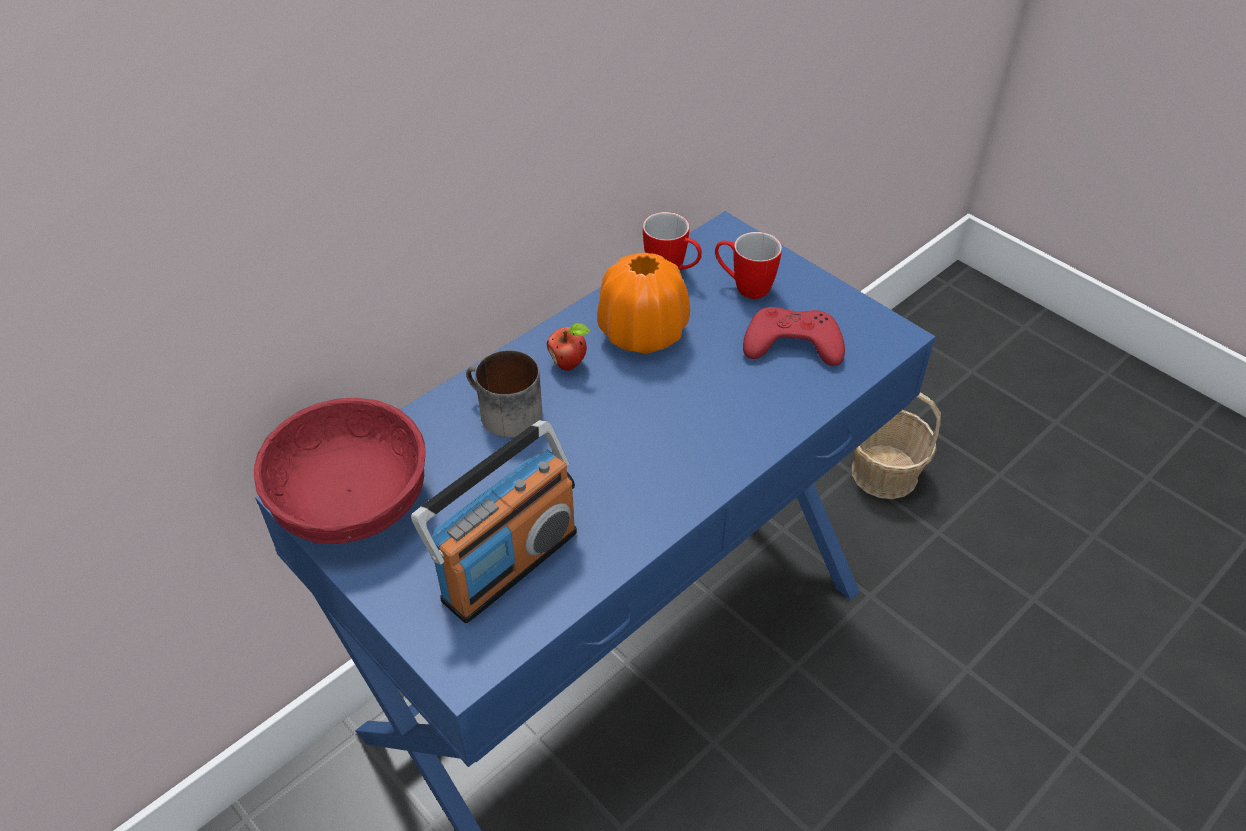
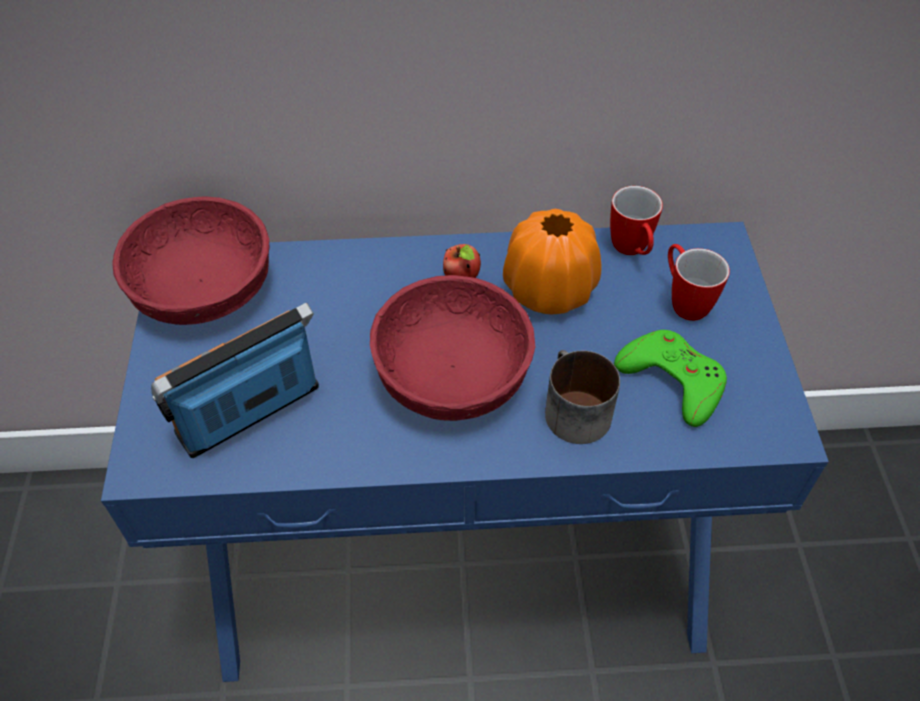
camera: 40 degrees right, 5 degrees up
(502, 413) = (370, 289): mug -> mug (571, 409)
(508, 564) = (250, 412): radio -> radio turned 150 degrees clockwise
(636, 436) = (450, 375): none -> red bowl
(792, 344) = (672, 380): red game controller -> green game controller
(884, 473) = (830, 566): basket -> none

